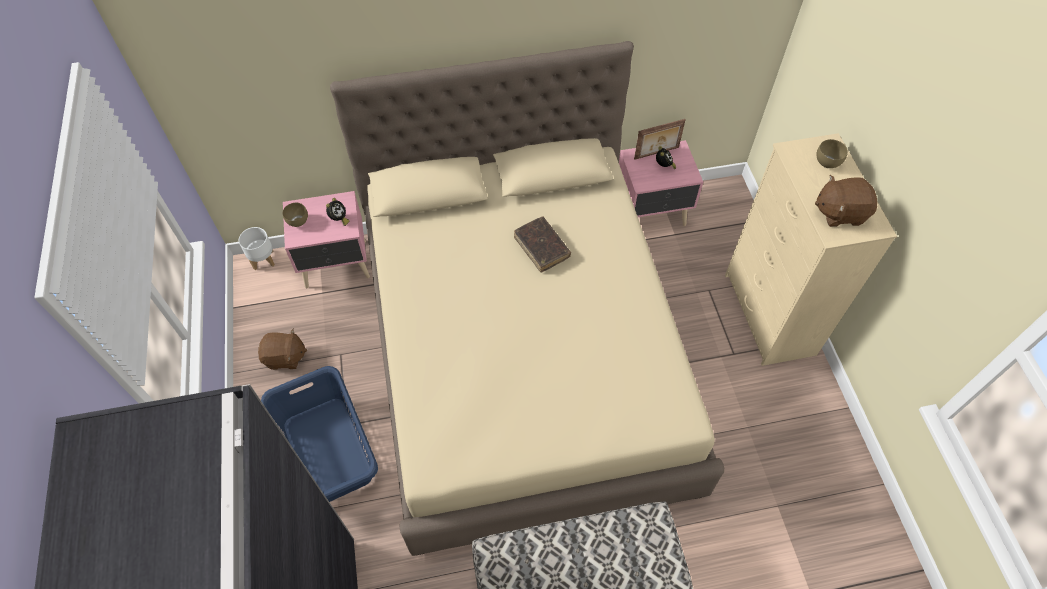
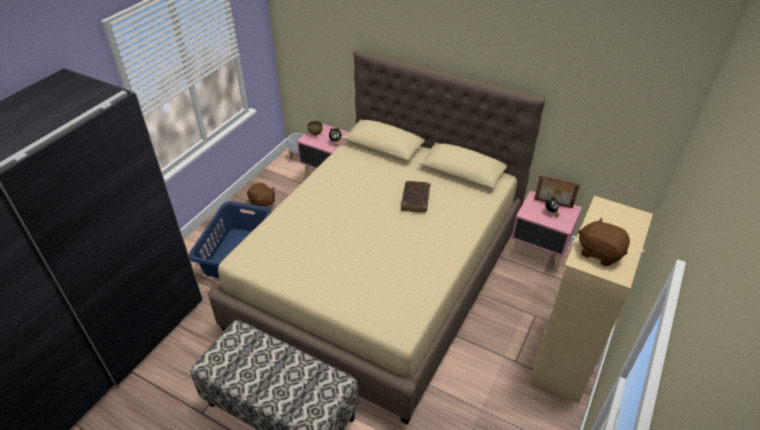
camera: 40 degrees right, 15 degrees down
(826, 162) = (622, 223): brown bowl -> none

